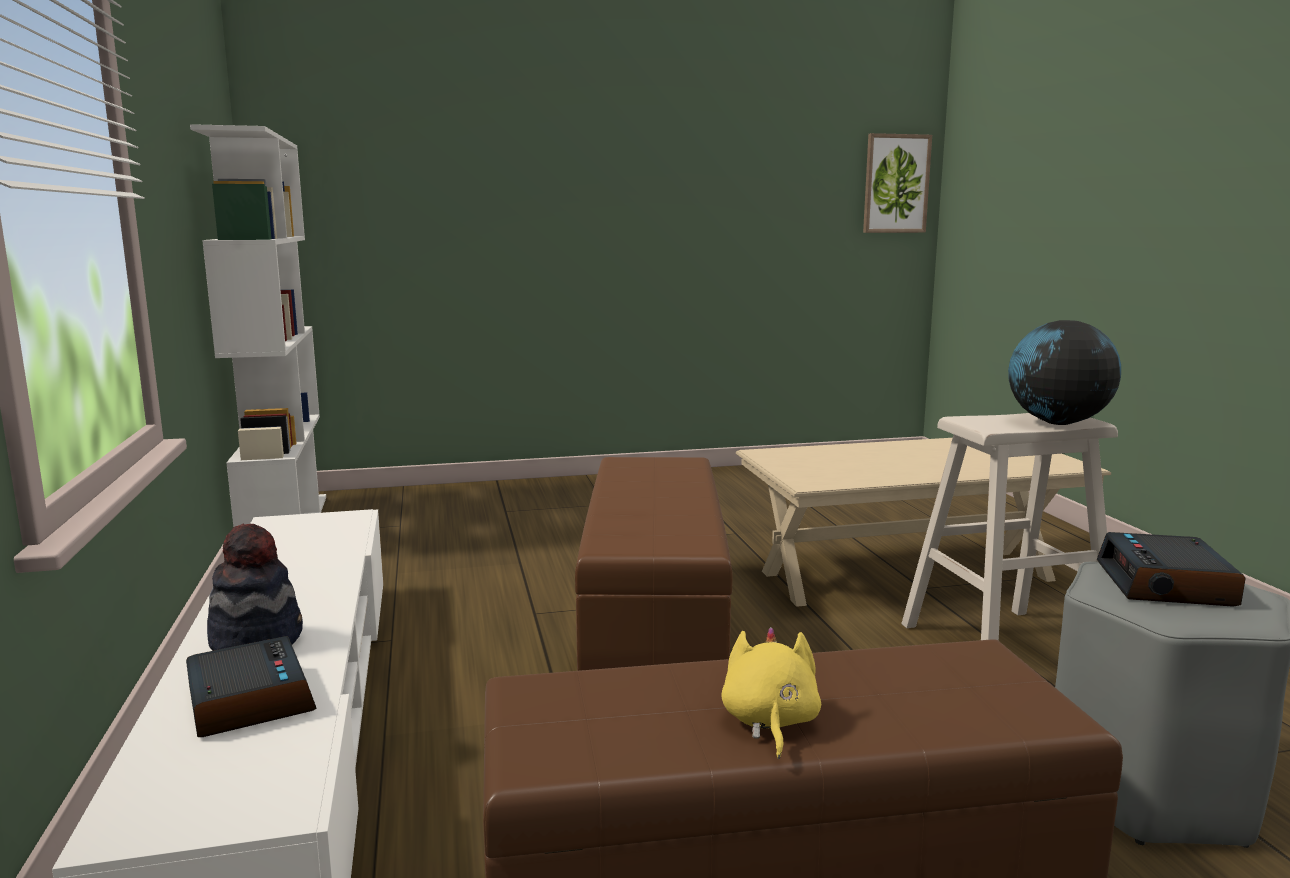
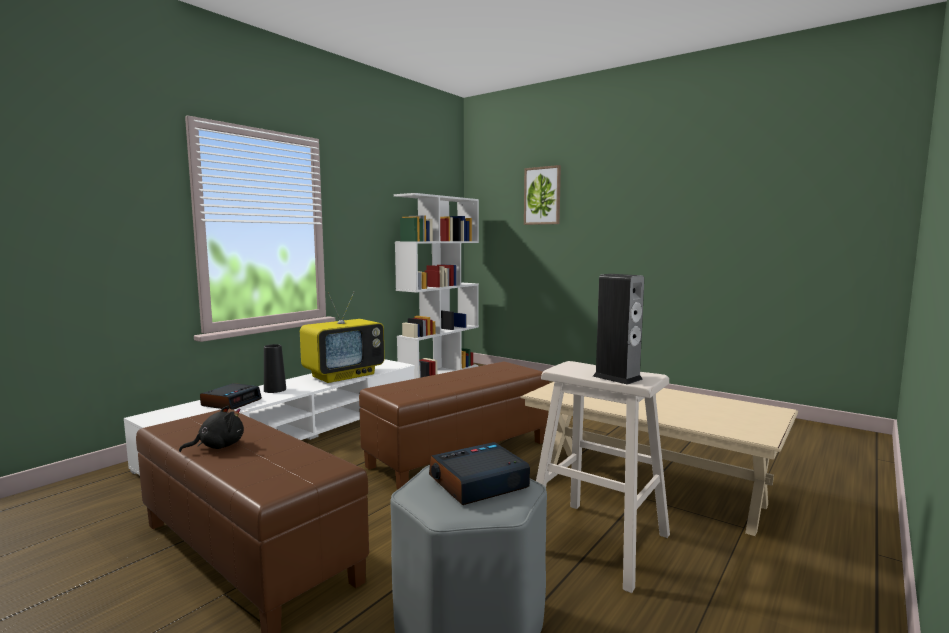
camera: 50 degrees right, 5 degrees down
(257, 640) = (275, 390): hat -> black vase
(308, 565) = (344, 375): none -> television
(769, 722) = (218, 446): yellow plush toy -> black plush toy
(896, 184) = (866, 201): picture -> picture (542, 195)
(1057, 422) = (617, 378): globe -> speaker

